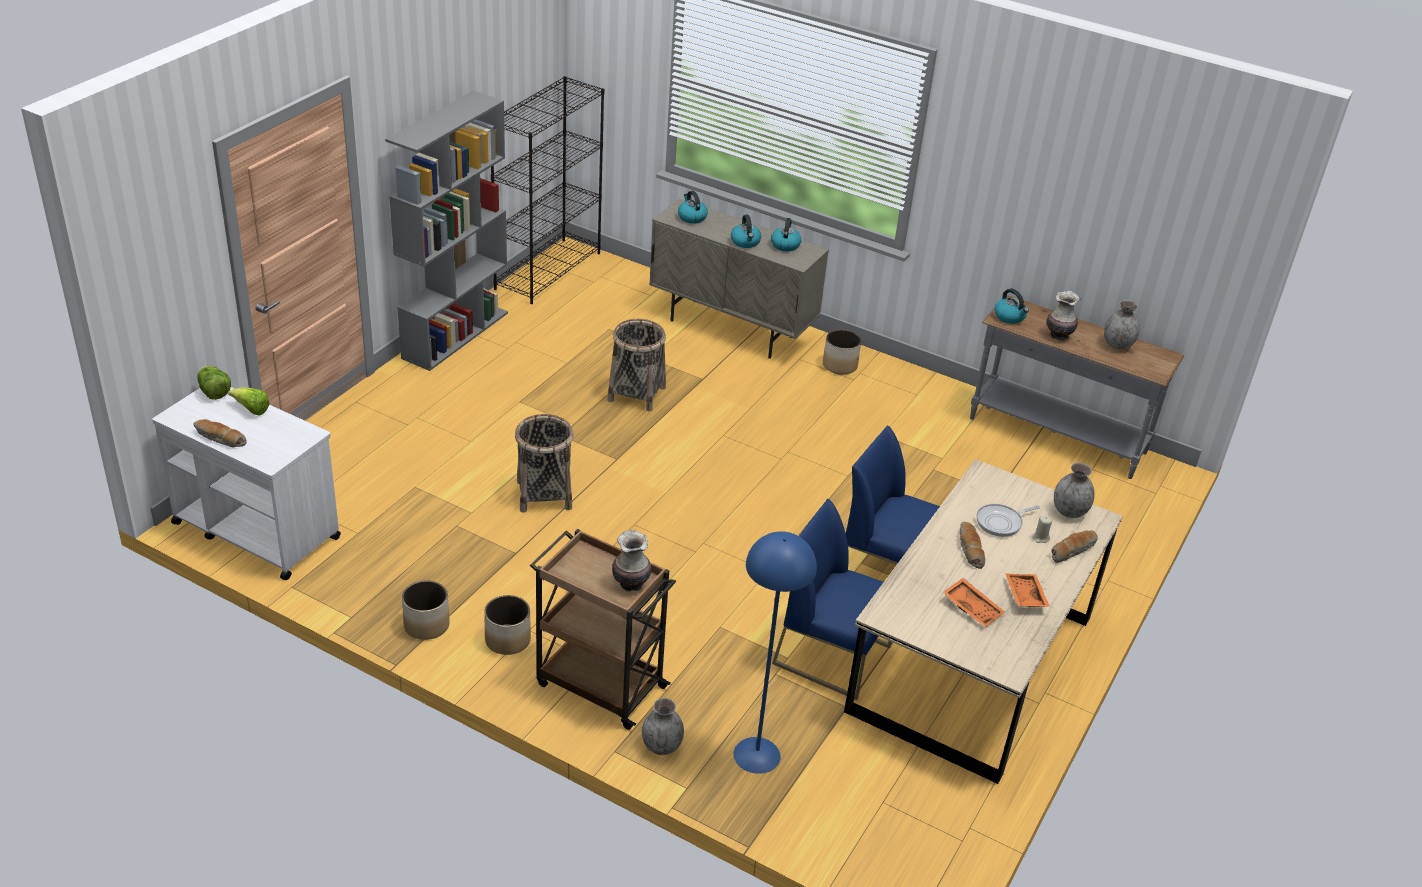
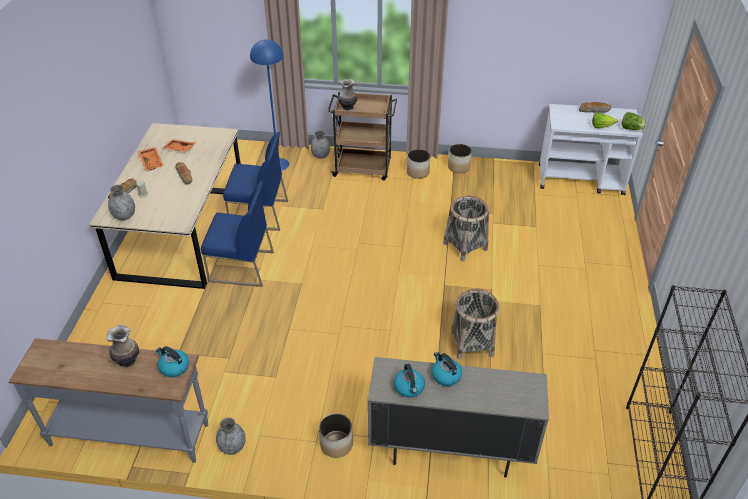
camera: 160 degrees right, 5 degrees up
(455, 334) = (641, 347): grey bookcase -> none
(691, 217) = (515, 391): kettle -> none
(1001, 522) = (167, 196): frying pan -> none
(1117, 344) = (72, 369): grey vase -> grey vase (233, 447)

